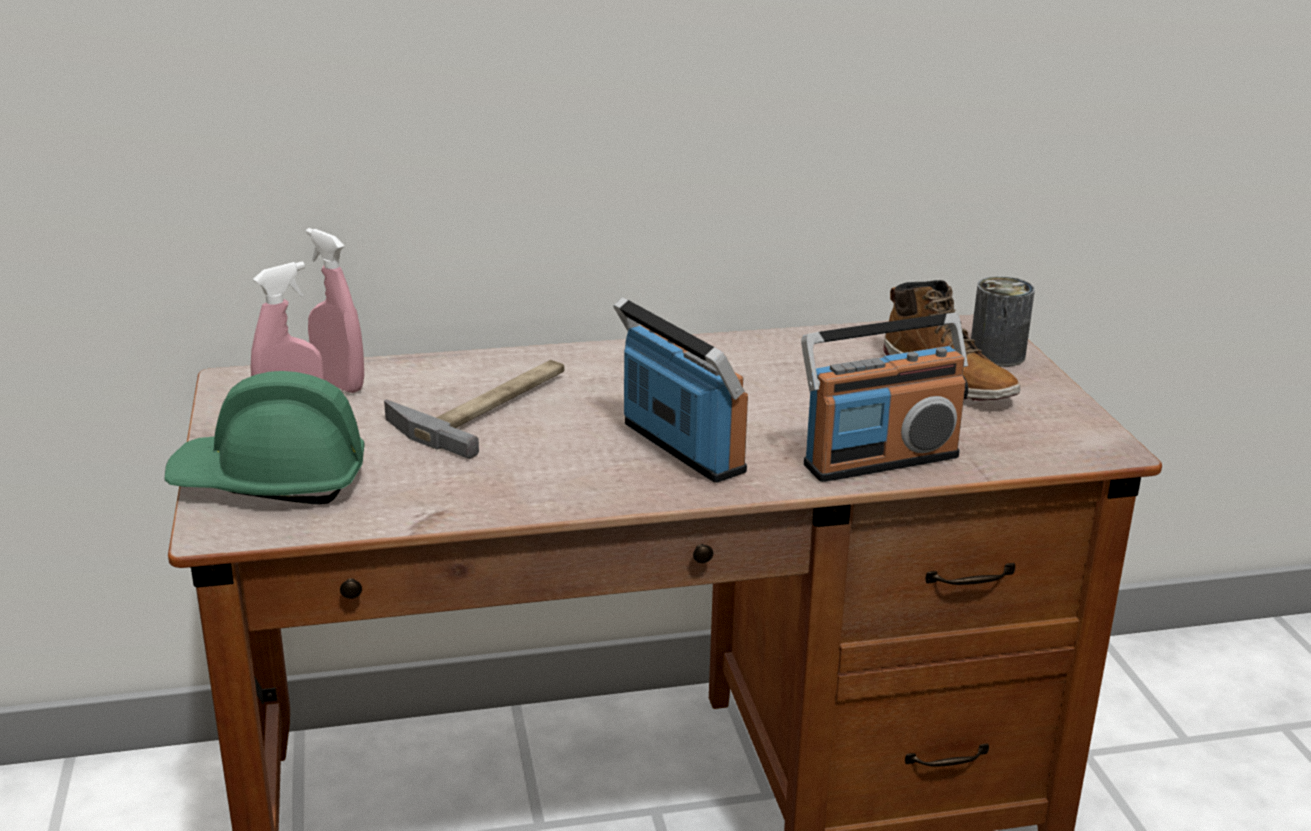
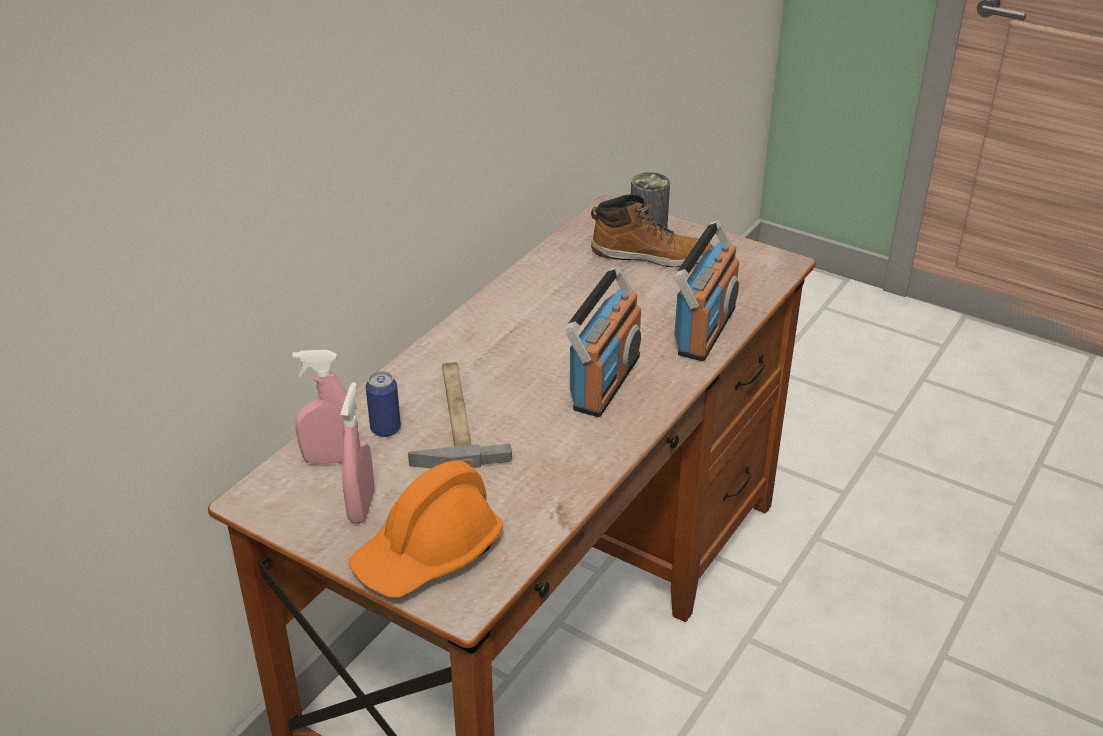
camera: 45 degrees left, 10 degrees up
(270, 482) = (428, 554): green hard hat -> orange hard hat
(421, 386) = (385, 429): none -> can
(681, 448) = (605, 382): radio -> radio turned 105 degrees clockwise

